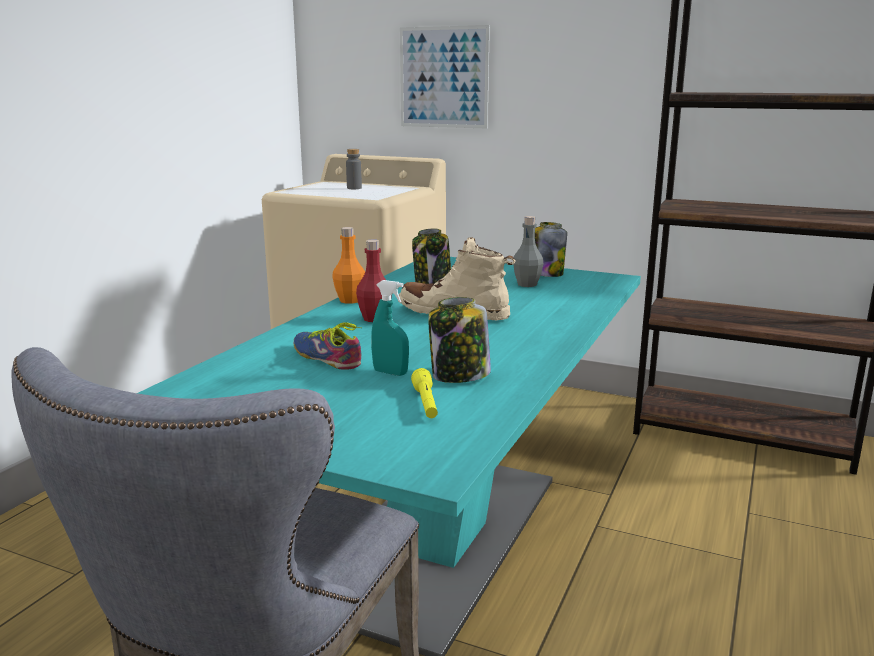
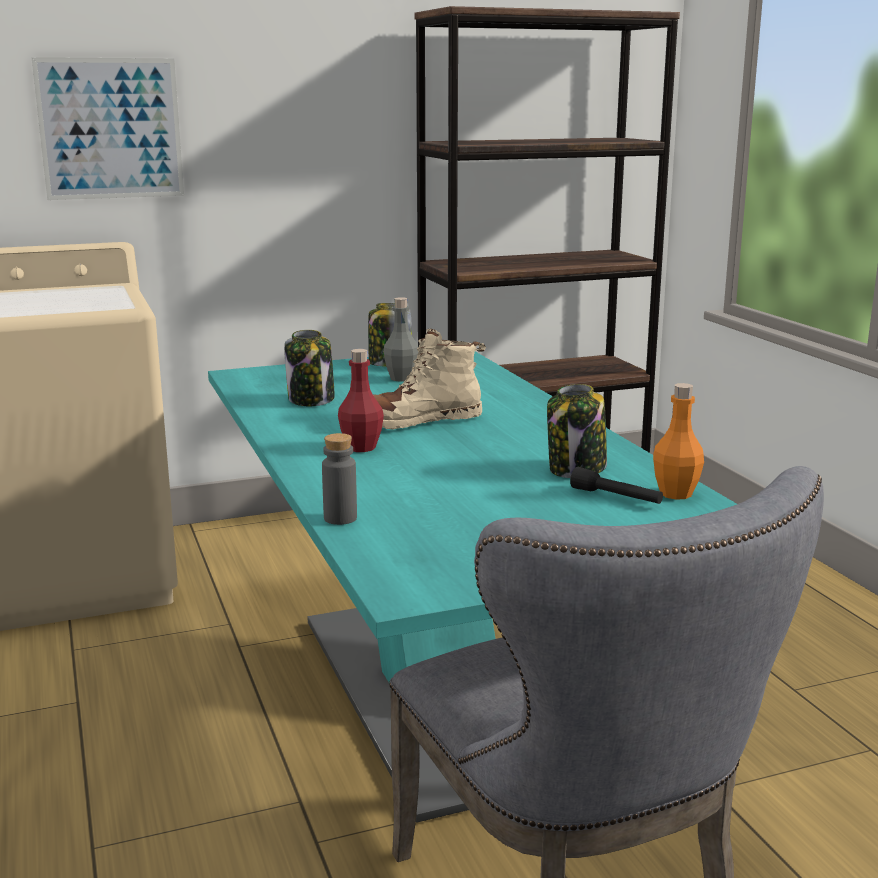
camera: 45 degrees left, 0 degrees up
(329, 356) = (428, 492): shoe -> none
(350, 300) = (279, 438): orange bottle -> orange bottle (675, 493)
(354, 188) = (39, 298): grey bottle -> grey bottle (340, 518)
(390, 373) = (520, 486): turquoise spray bottle -> none
(426, 404) = (616, 497): yellow flashlight -> black flashlight

